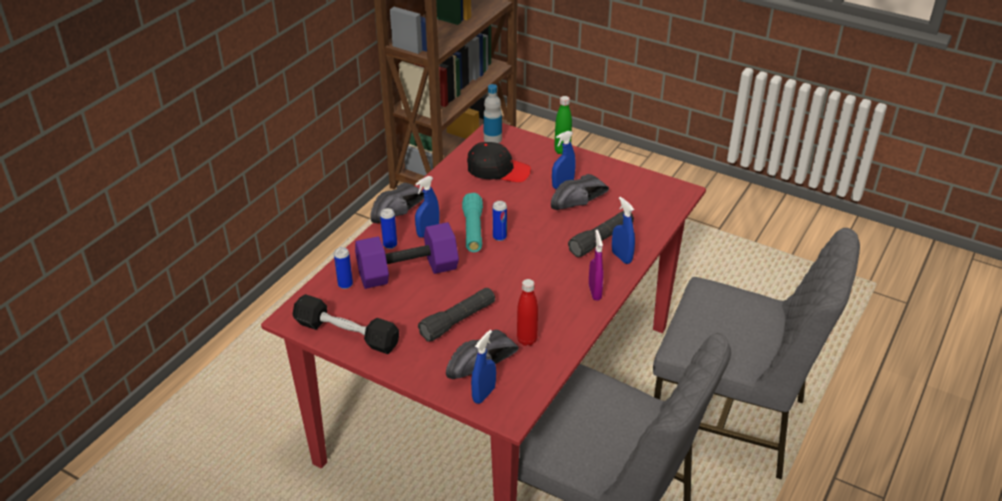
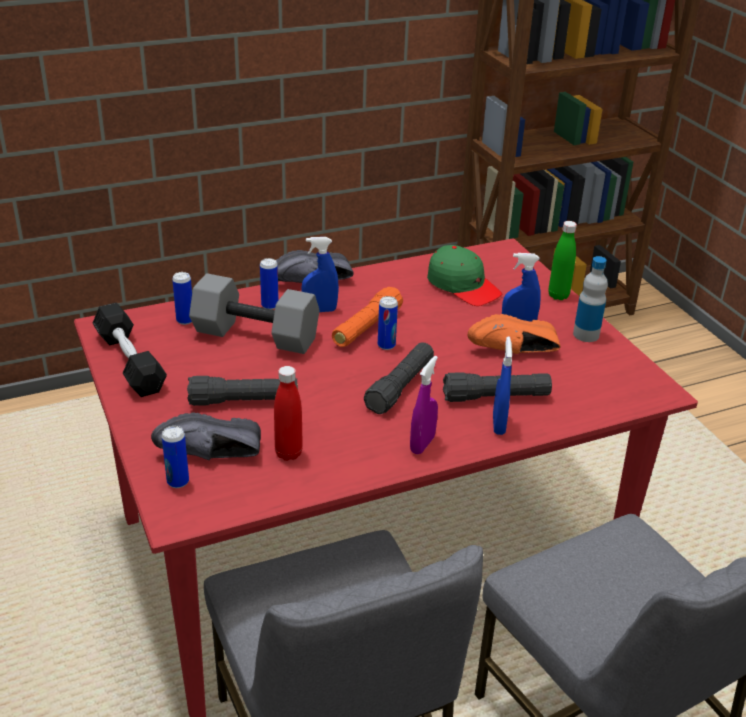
camera: 35 degrees right, 5 degrees down
(407, 272) = (253, 336): purple dumbbell -> grey dumbbell
(473, 230) = (366, 328): turquoise flashlight -> orange flashlight
(484, 394) = (178, 482): blue spray bottle -> can
(492, 139) = (493, 257): bottle -> bottle (586, 334)
(498, 170) = (463, 286): black cap -> green cap
(540, 261) = (400, 387): none -> black flashlight
(580, 204) = (515, 352): black shoe -> orange shoe

